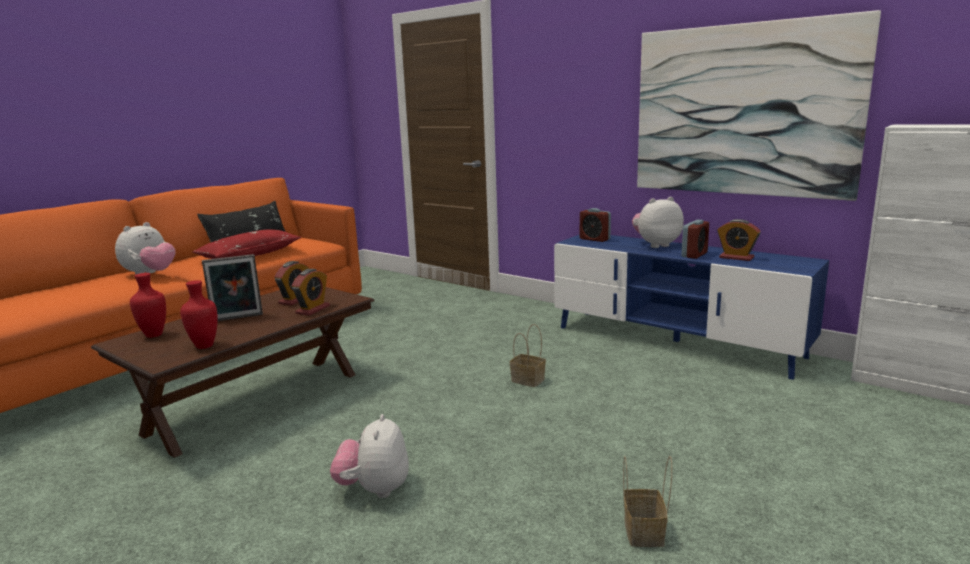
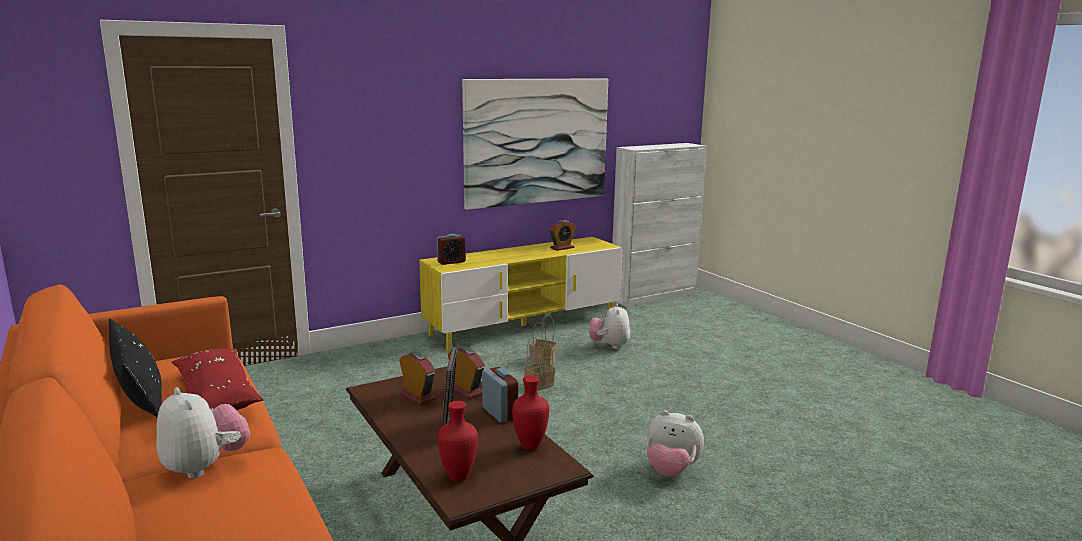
camera: 70 degrees left, 0 degrees up
(645, 533) = (754, 398): basket -> basket (543, 360)
(656, 245) = (499, 254): plush toy -> plush toy (609, 346)
(675, 341) = (524, 326): blue tv stand -> yellow tv stand
(694, 255) = (541, 253): alarm clock -> alarm clock (499, 413)

